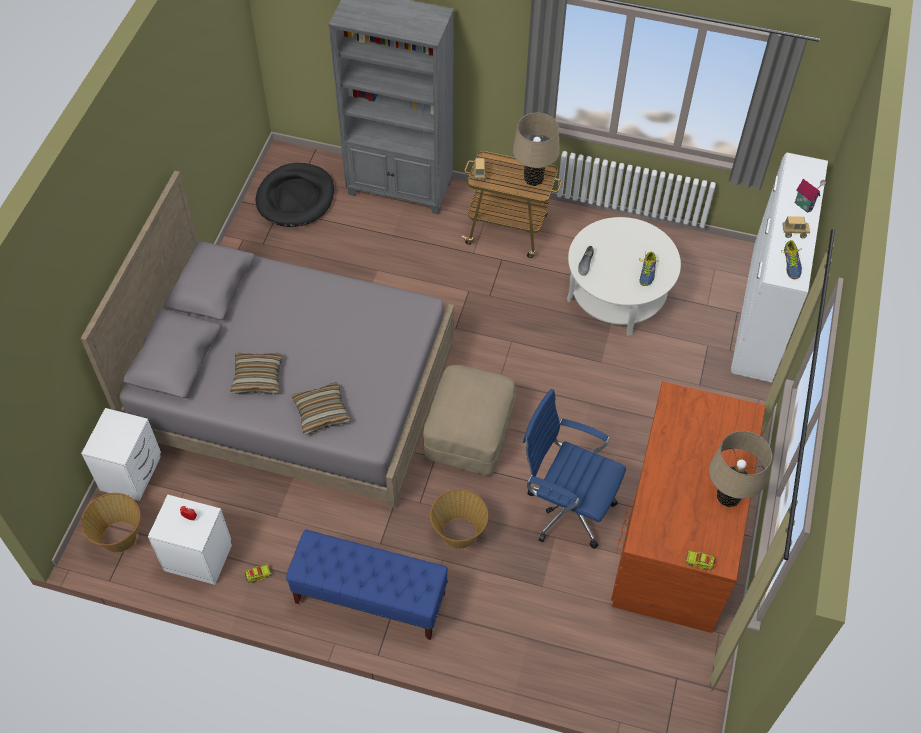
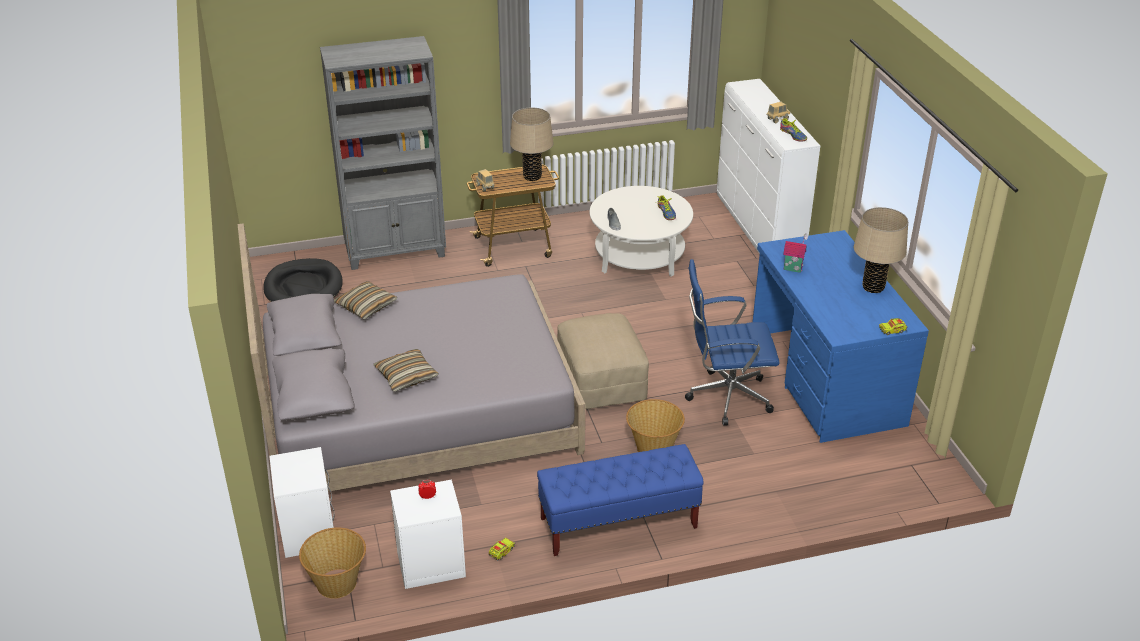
camera: 30 degrees left, 20 degrees down
(321, 412) = (488, 377): pillow -> pillow (366, 306)
(676, 535) = (825, 379): brown desk -> blue desk
(804, 205) = (769, 104): toy house -> toy house (793, 268)

